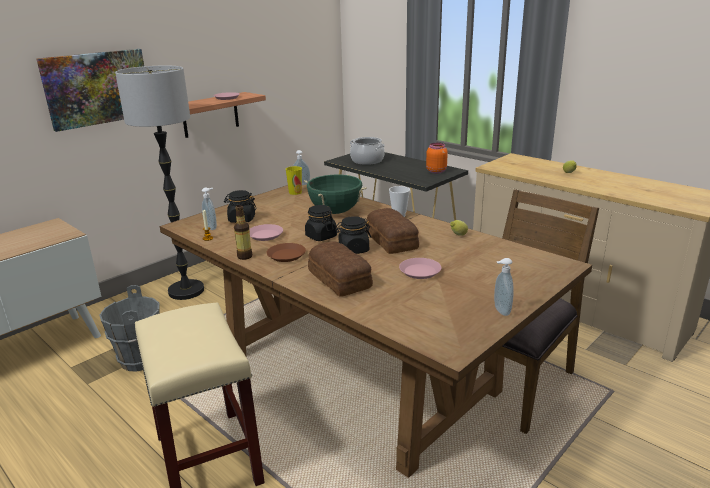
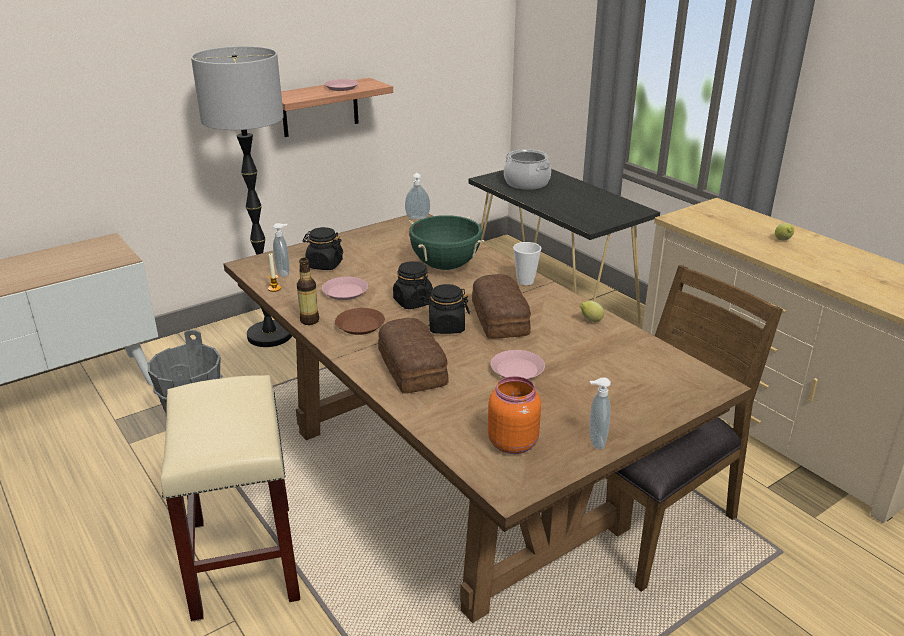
camera: 10 degrees right, 5 degrees up
(97, 88) = (172, 72): picture -> none
(295, 192) = (405, 230): cup -> none
(436, 171) = (614, 209): orange jar -> orange jar (513, 442)

